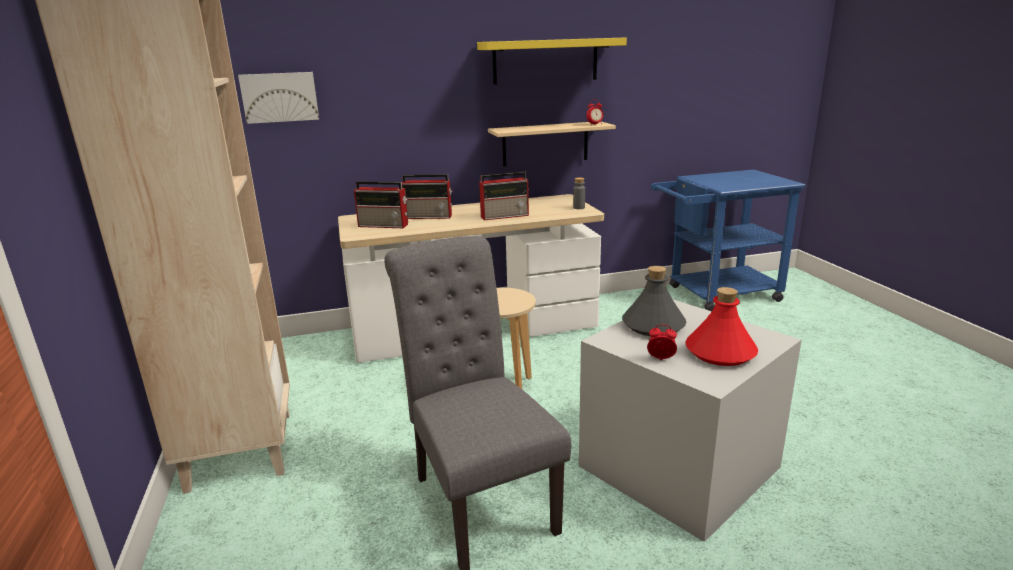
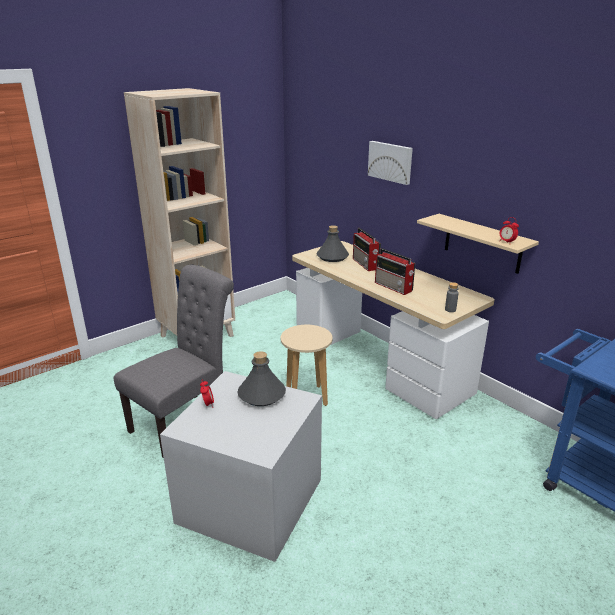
camera: 65 degrees right, 5 degrees up
(280, 97) = (326, 152): picture -> picture (390, 162)
(384, 225) = (332, 257): radio -> grey bottle
(545, 61) = (494, 168): yellow shelf -> none
(719, 352) = (228, 428): red bottle -> none

